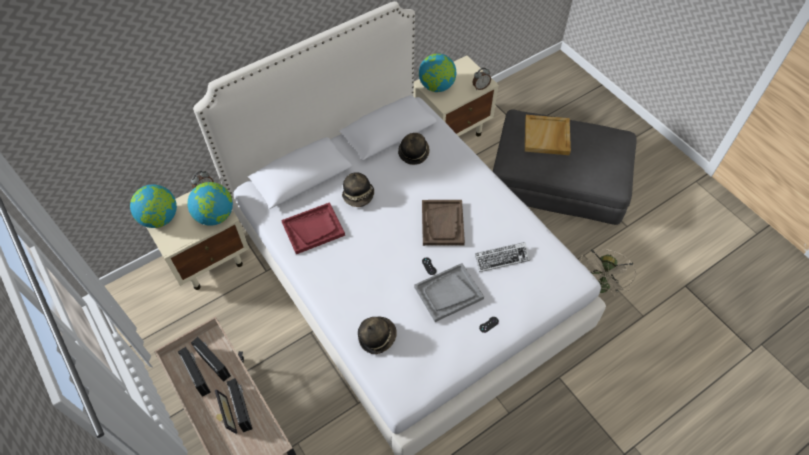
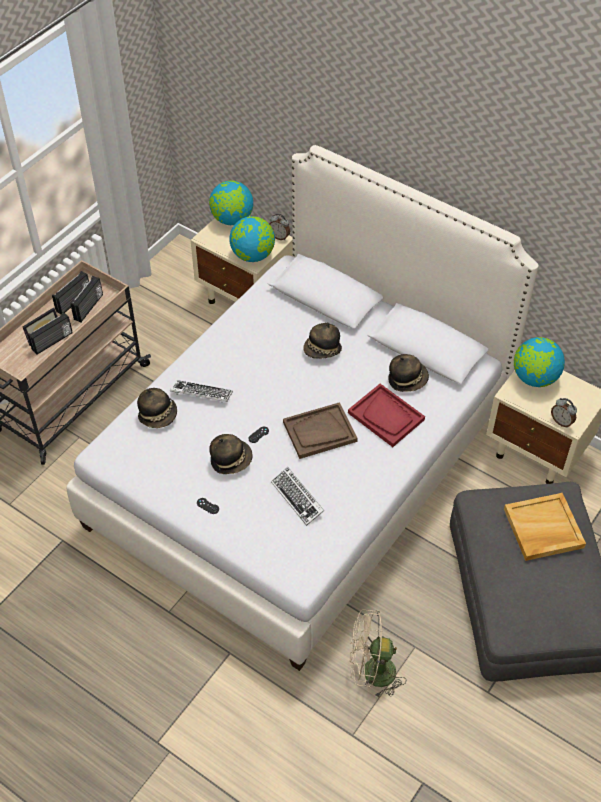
camera: 70 degrees right, 5 degrees down
(313, 229) = (263, 328): red tray -> red tray (386, 416)
(366, 296) = (201, 394): none -> keyboard
(448, 293) = (231, 460): grey tray -> hat

